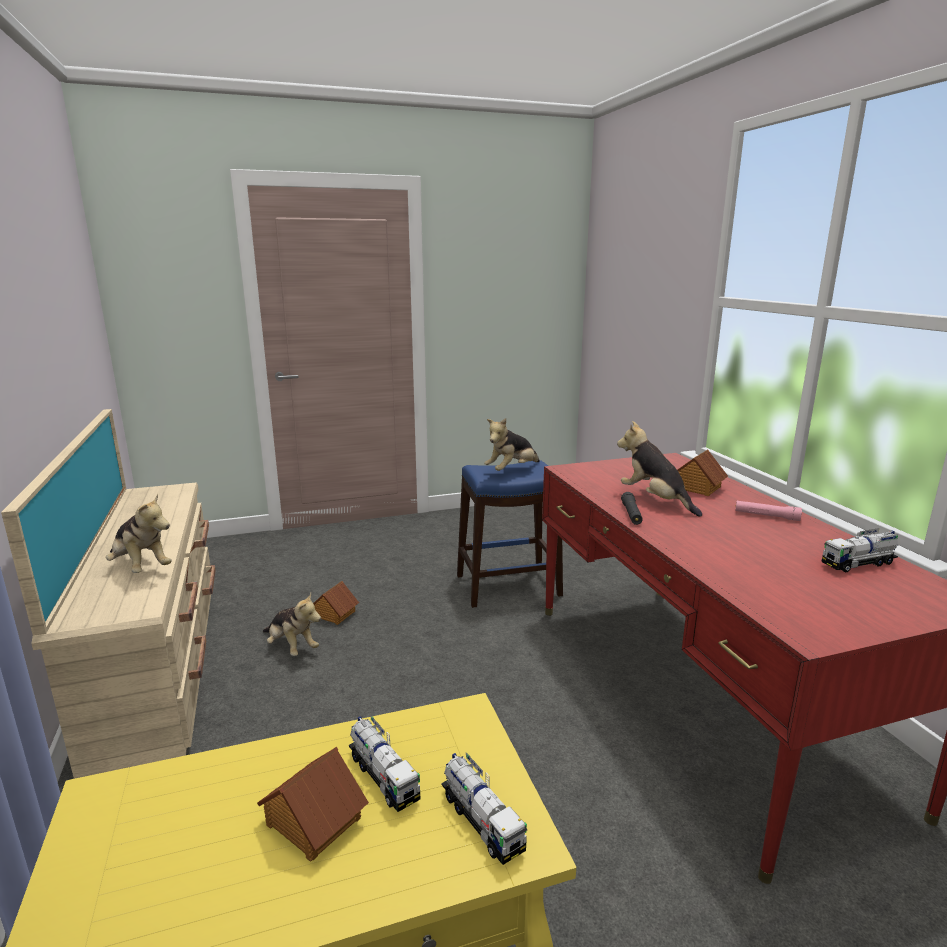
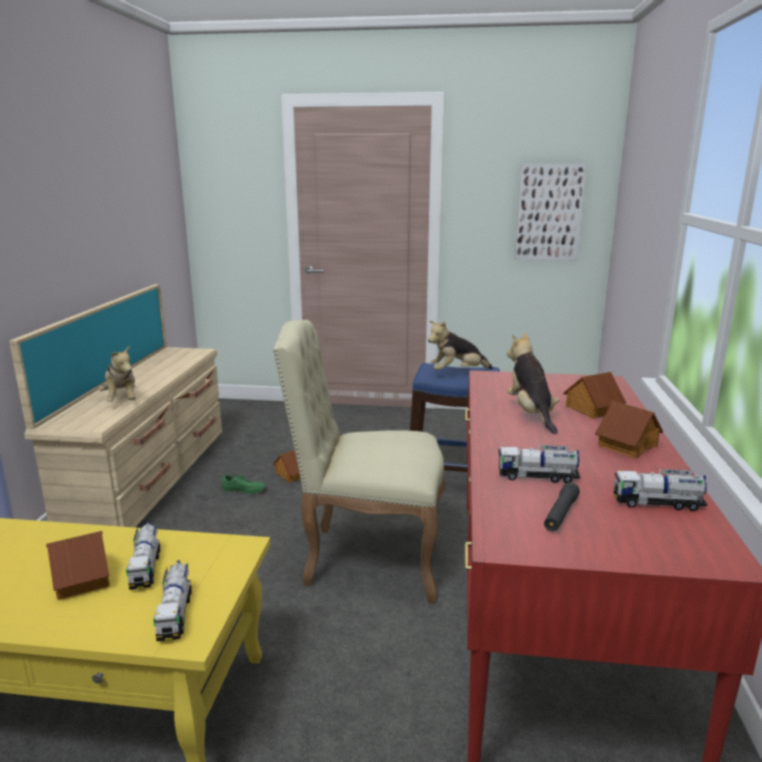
camera: 25 degrees right, 0 degrees up
(291, 647) = (243, 491): plush toy -> green shoe
(492, 685) = (370, 558): none -> beige chair
(527, 301) = (549, 212): none -> picture
(631, 514) = (489, 420): black flashlight -> black flashlight (560, 514)
(743, 561) = (537, 477): none -> toy truck
(766, 516) = (626, 445): pink flashlight -> toy house

